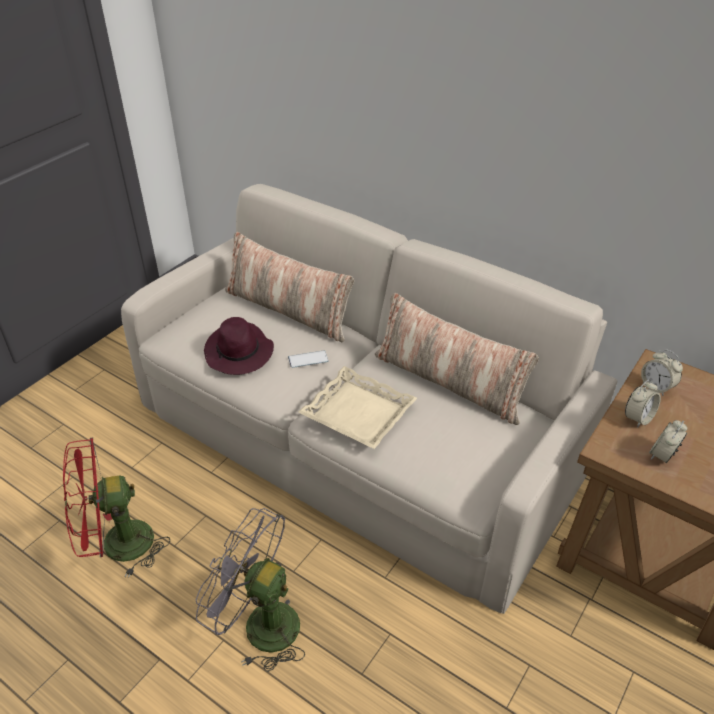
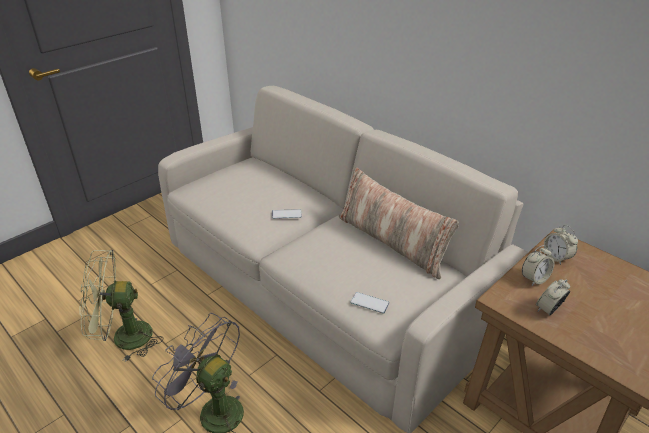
camera: 10 degrees right, 5 degrees down
(116, 546) = (123, 338): red fan -> green fan
(239, 353) = (236, 204): purple hat -> none
(288, 310) = (282, 179): pillow -> none
(358, 413) = (314, 255): beige tray -> none
(443, 467) = (369, 303): none -> phone

